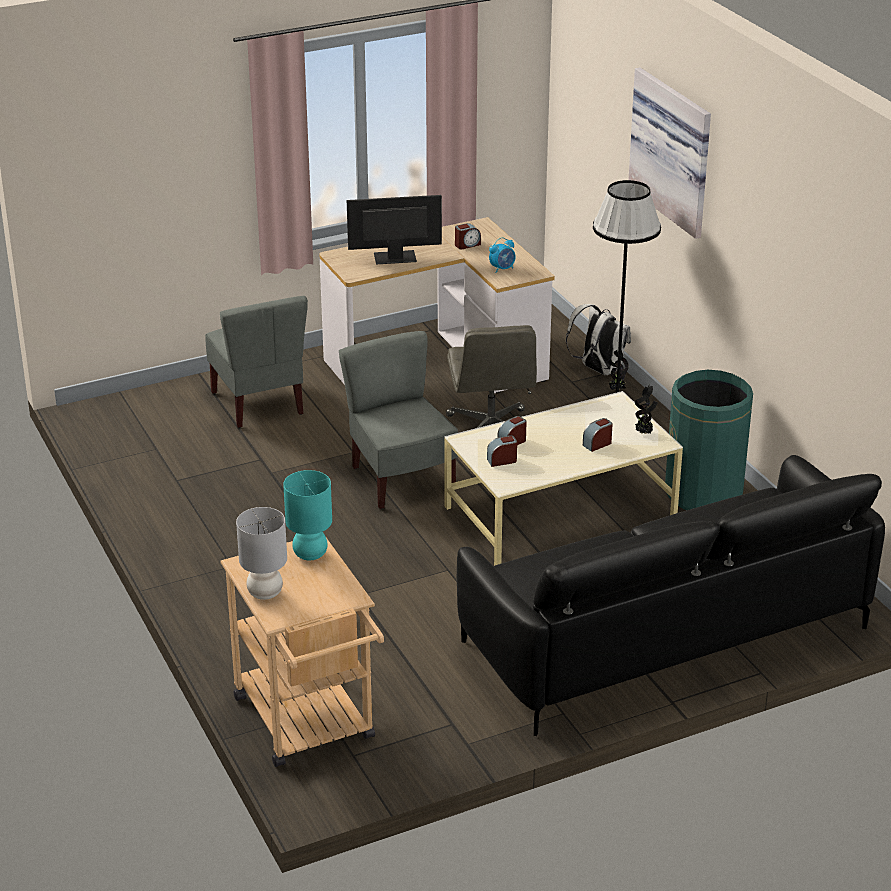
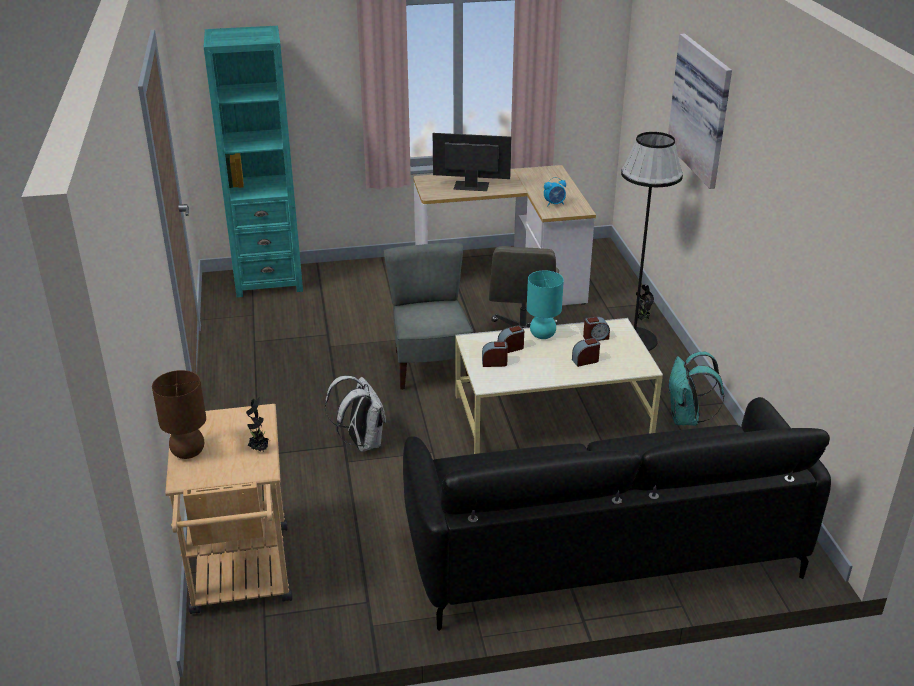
camera: 15 degrees right, 0 degrees up
(151, 404) = (269, 281): none -> turquoise bookcase
(259, 403) = (349, 291): grey chair -> none
(265, 593) = (188, 452): grey table lamp -> brown table lamp
(311, 554) = (251, 422): turquoise table lamp -> turquoise table lamp (543, 335)
(467, 245) = (534, 183): alarm clock -> alarm clock (595, 337)
(598, 369) = (633, 301): white backpack -> white backpack (361, 442)
(644, 433) = (632, 357): potted plant -> potted plant (260, 449)
(703, 493) = (686, 419): green trash can -> turquoise backpack

